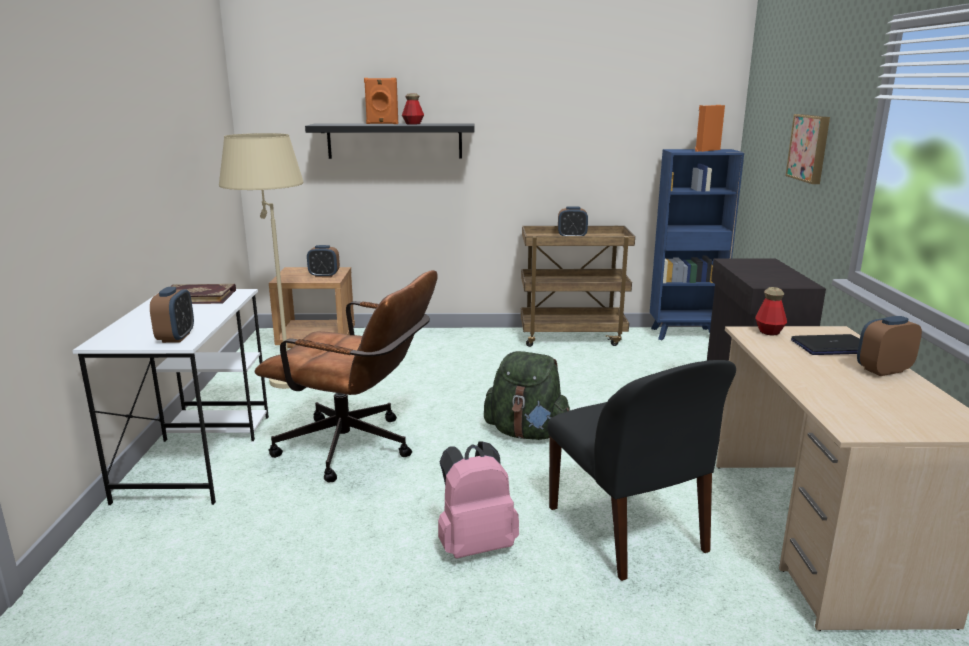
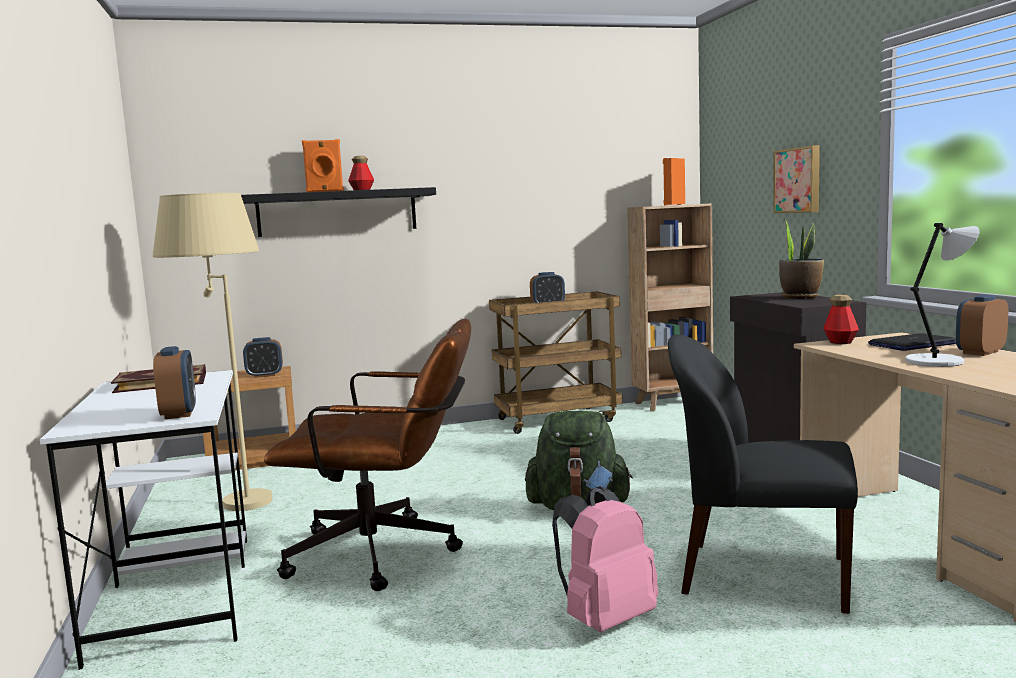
camera: 15 degrees left, 10 degrees down
(628, 531) = (760, 575): black chair -> black chair turned 150 degrees clockwise
(685, 334) = (673, 403): blue bookcase -> brown bookcase
(774, 270) = (800, 297): none -> potted plant
(824, 376) = (937, 361): none -> grey table lamp

